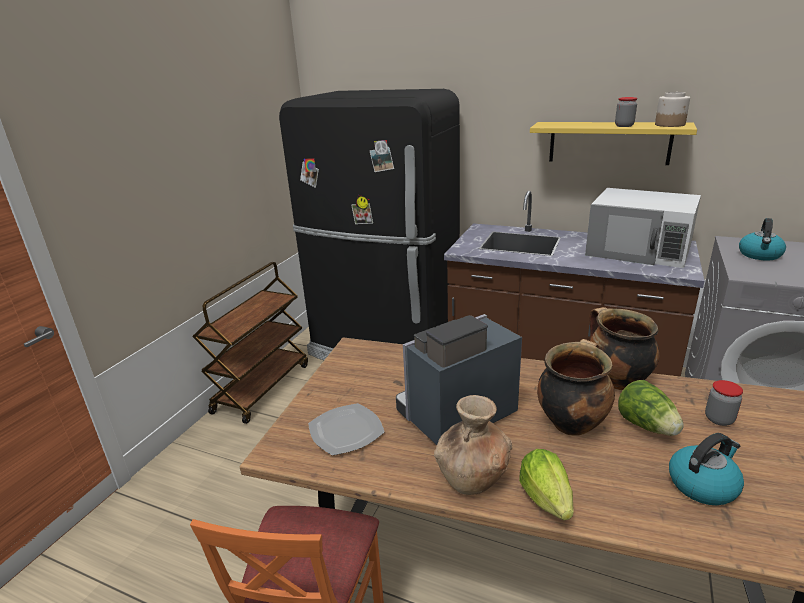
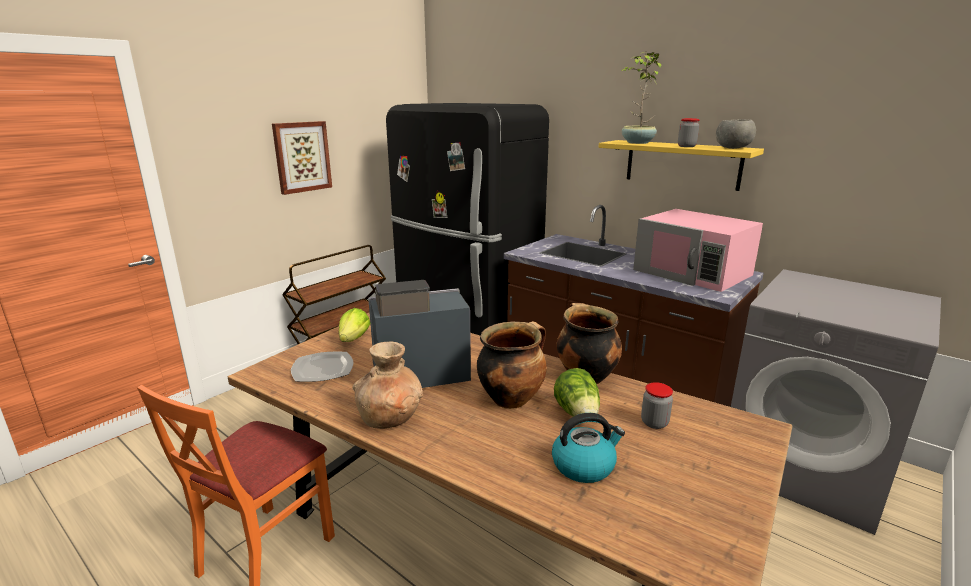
camera: 15 degrees right, 5 degrees down
(191, 172) = (302, 157): none -> picture
(546, 498) = (435, 445): lettuce -> lettuce (354, 339)
(567, 125) = (637, 143): none -> potted plant
(639, 250) = (693, 272): white microwave -> pink microwave
(670, 125) = (733, 148): jar -> grey bowl
(760, 255) = (811, 290): kettle -> none

